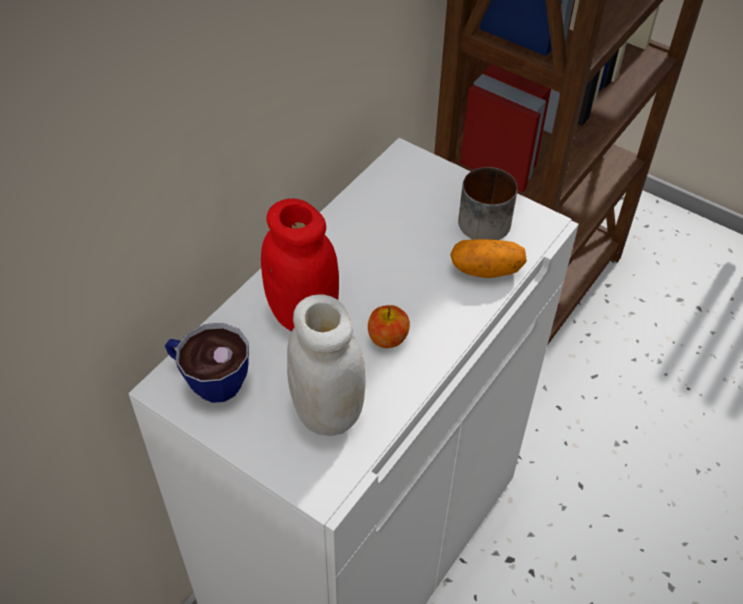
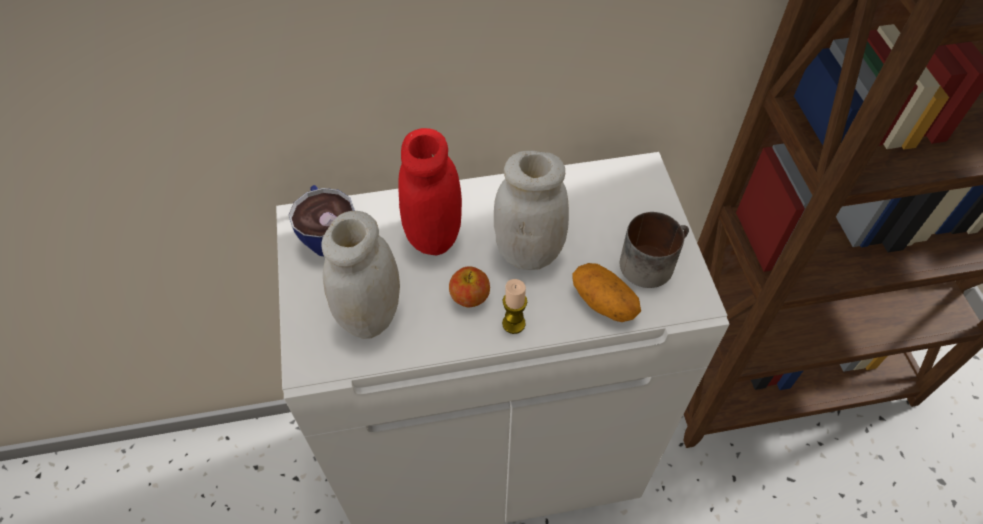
camera: 45 degrees right, 5 degrees up
(392, 274) = (528, 252): none -> white jar
(442, 332) = (513, 323): none -> candle

